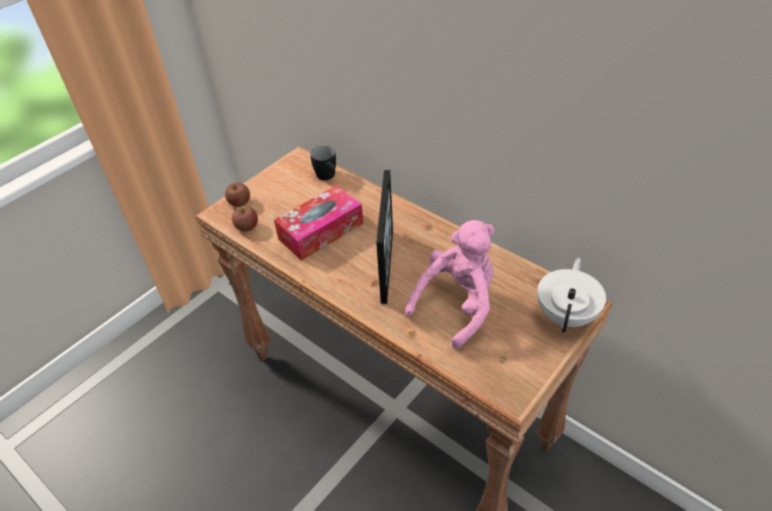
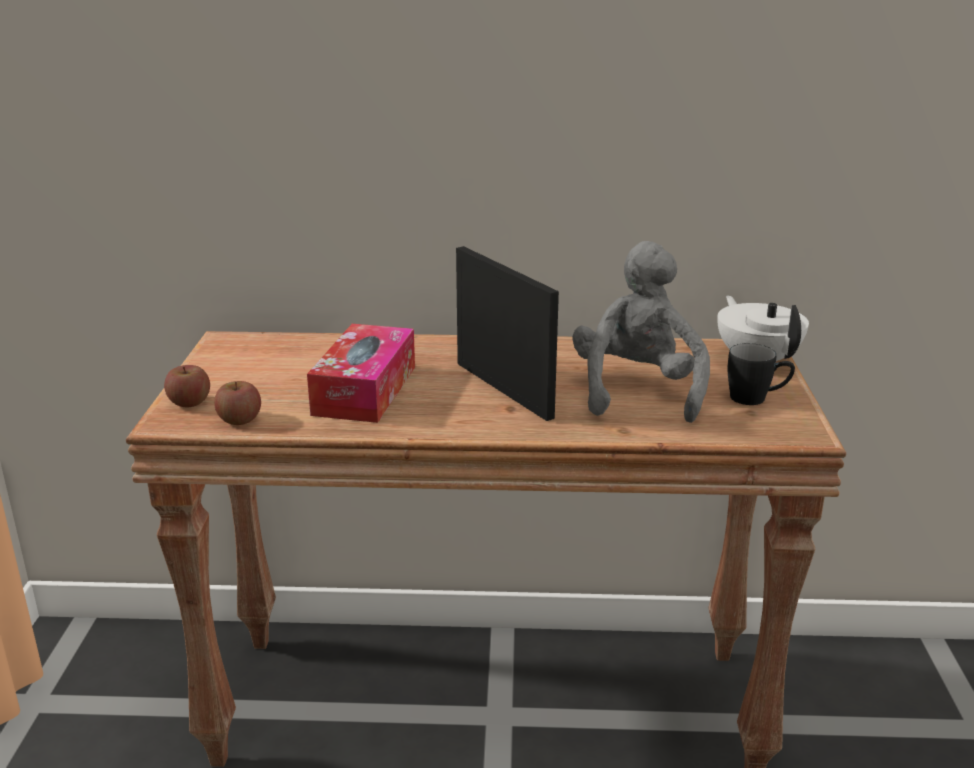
camera: 40 degrees left, 20 degrees down
(328, 177) = (298, 344): black mug -> black mug (756, 399)
(457, 304) = (637, 391): pink plush toy -> grey plush toy

